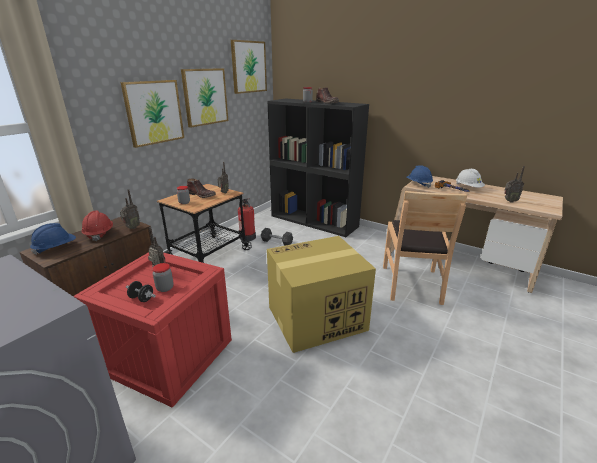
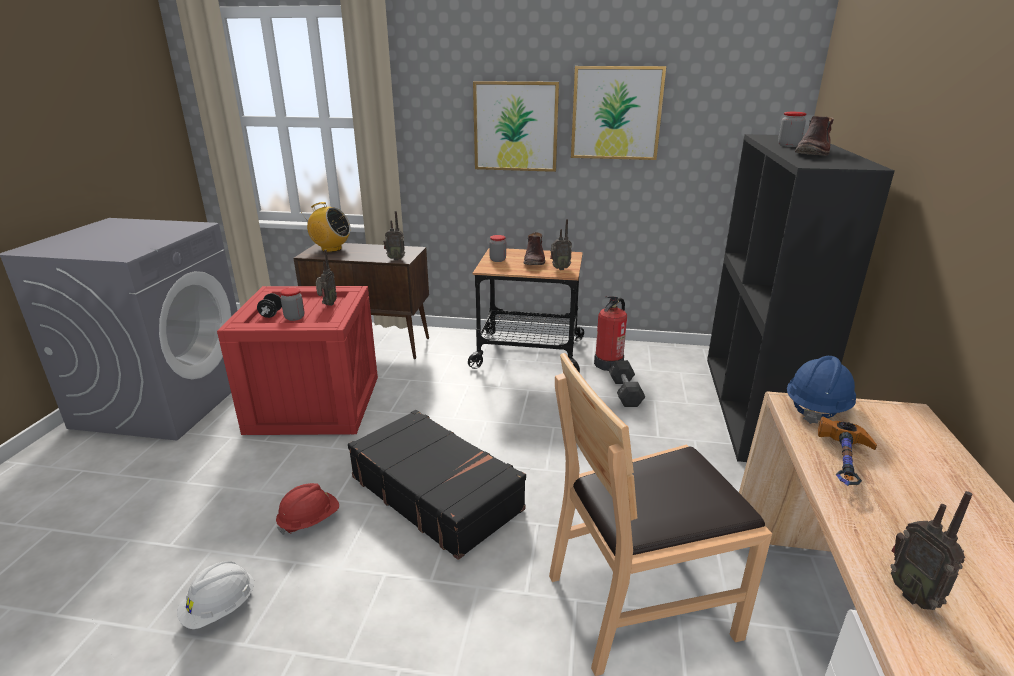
camera: 65 degrees right, 0 degrees up
(56, 248) = (331, 249): blue hard hat -> radio
(99, 234) = (371, 252): red hard hat -> red hard hat (309, 520)
(248, 67) = (742, 65): picture -> none
(315, 319) = (436, 492): cardboard box -> black suitcase
(468, 188) = (926, 495): white hard hat -> white hard hat (220, 608)

